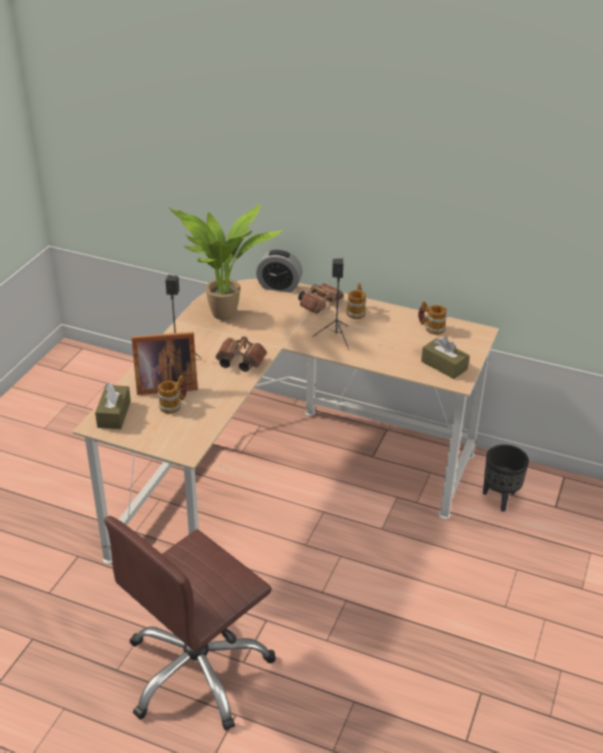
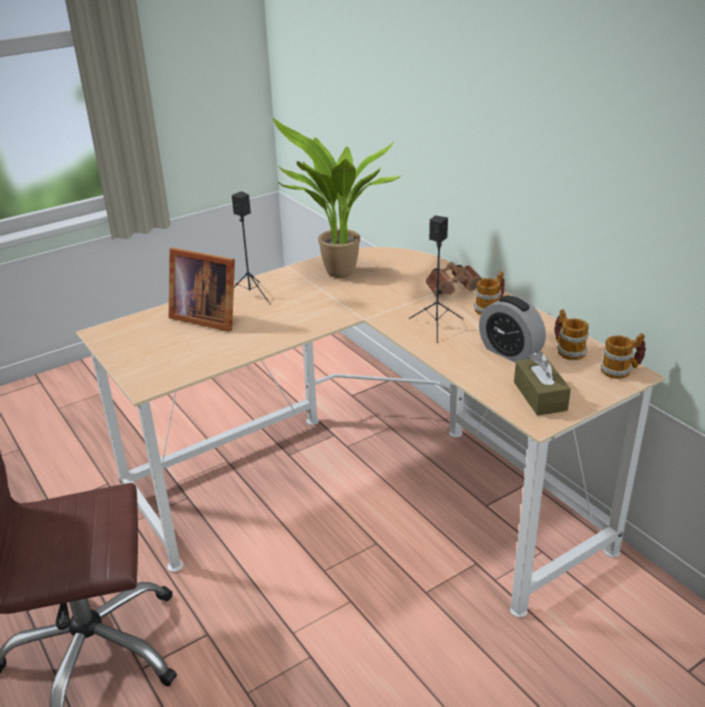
camera: 35 degrees right, 5 degrees down
(114, 414) = (128, 328): brown tissue box -> none
(174, 404) = (191, 338): mug -> mug (621, 370)
(239, 362) = (302, 319): brown binoculars -> none
(279, 286) = (429, 262): alarm clock -> alarm clock (509, 352)
(500, 498) = (613, 624): black planter -> none

